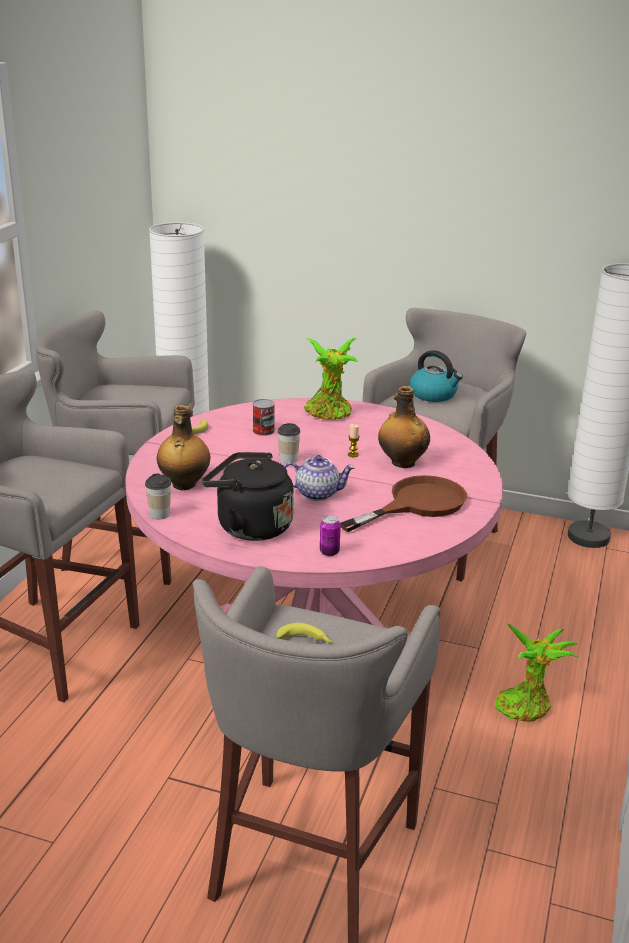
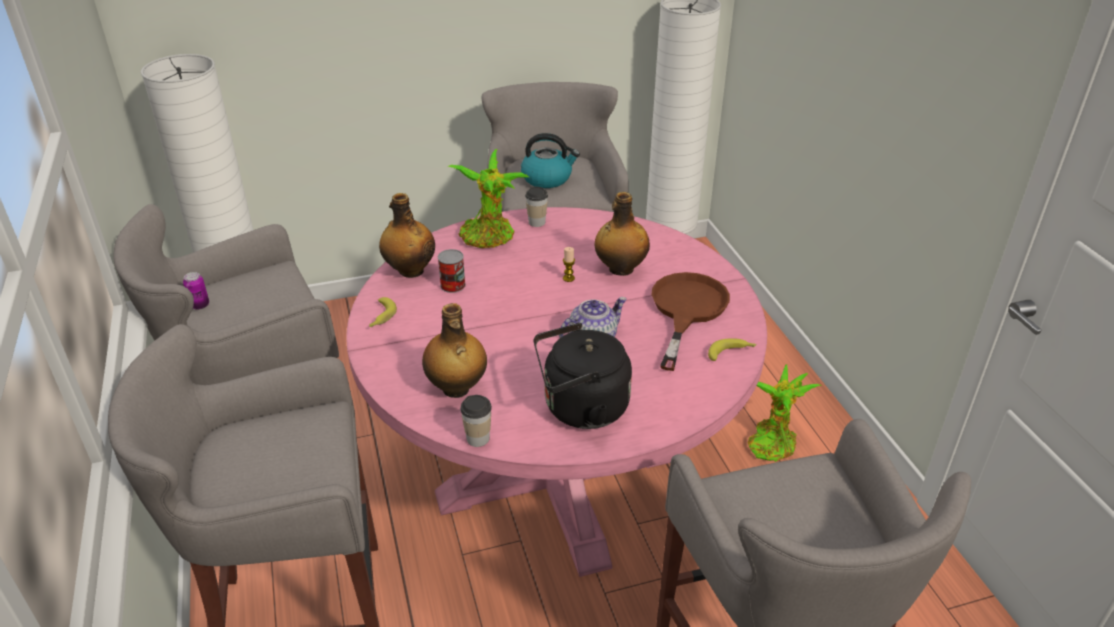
camera: 35 degrees left, 10 degrees up
(246, 414) = (410, 270): none -> bottle
(288, 460) = (518, 310): cup -> cup (537, 222)
(306, 641) = (772, 511): banana -> banana (731, 353)
(329, 552) = (683, 401): can -> can (200, 305)

